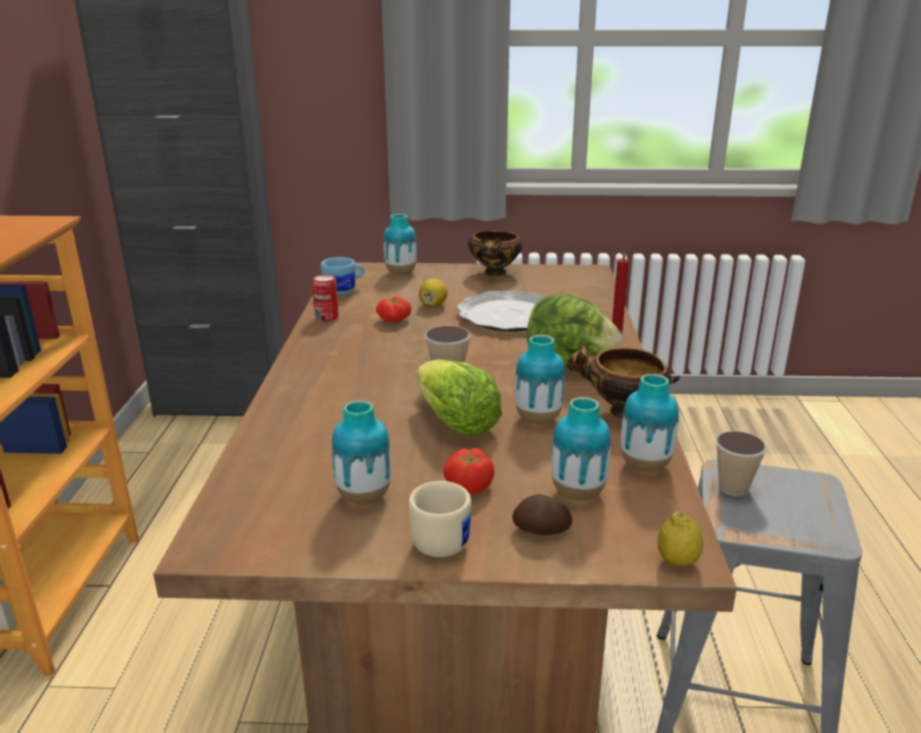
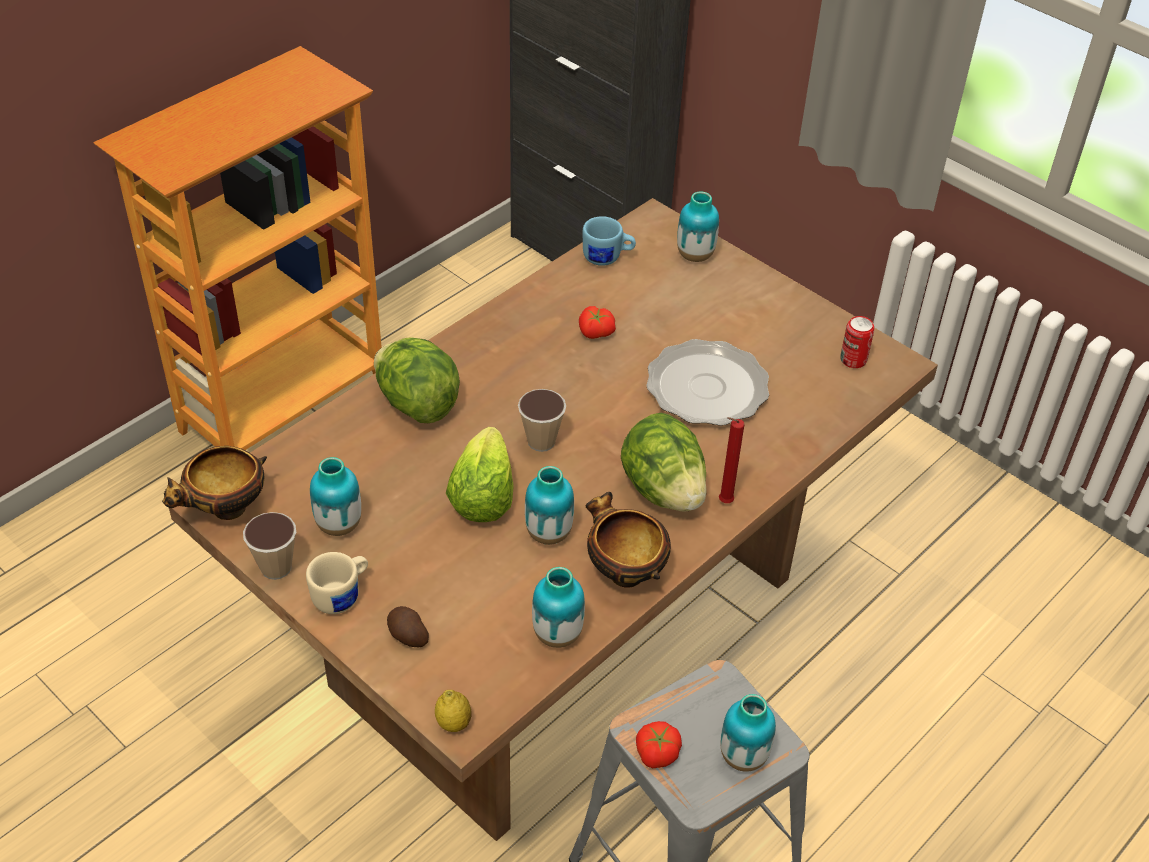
camera: 40 degrees right, 20 degrees up
(316, 401) = (416, 404): none -> lettuce
(327, 317) = (545, 292): can -> can (853, 360)
(433, 305) = (658, 329): lemon -> none
(469, 486) = (413, 564): tomato -> tomato (656, 753)
(495, 273) = (787, 310): bowl -> bowl (226, 510)
(578, 493) = (474, 623): vase -> vase (743, 757)
(733, 488) = (698, 700): cup -> cup (276, 567)

